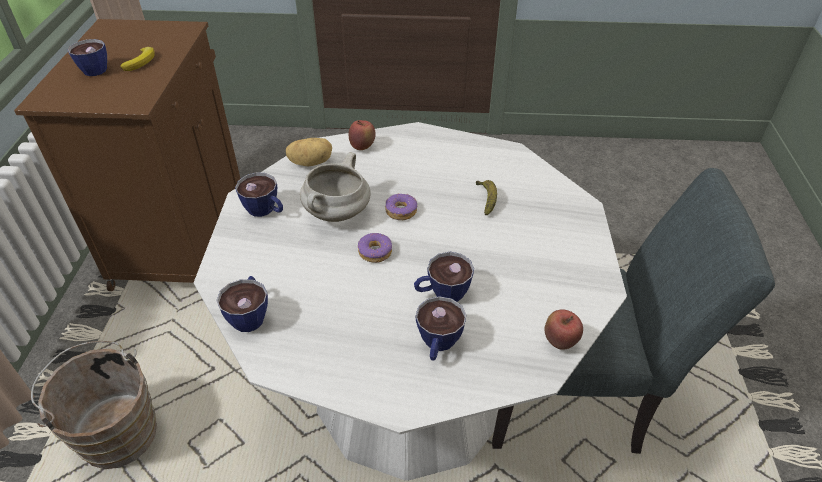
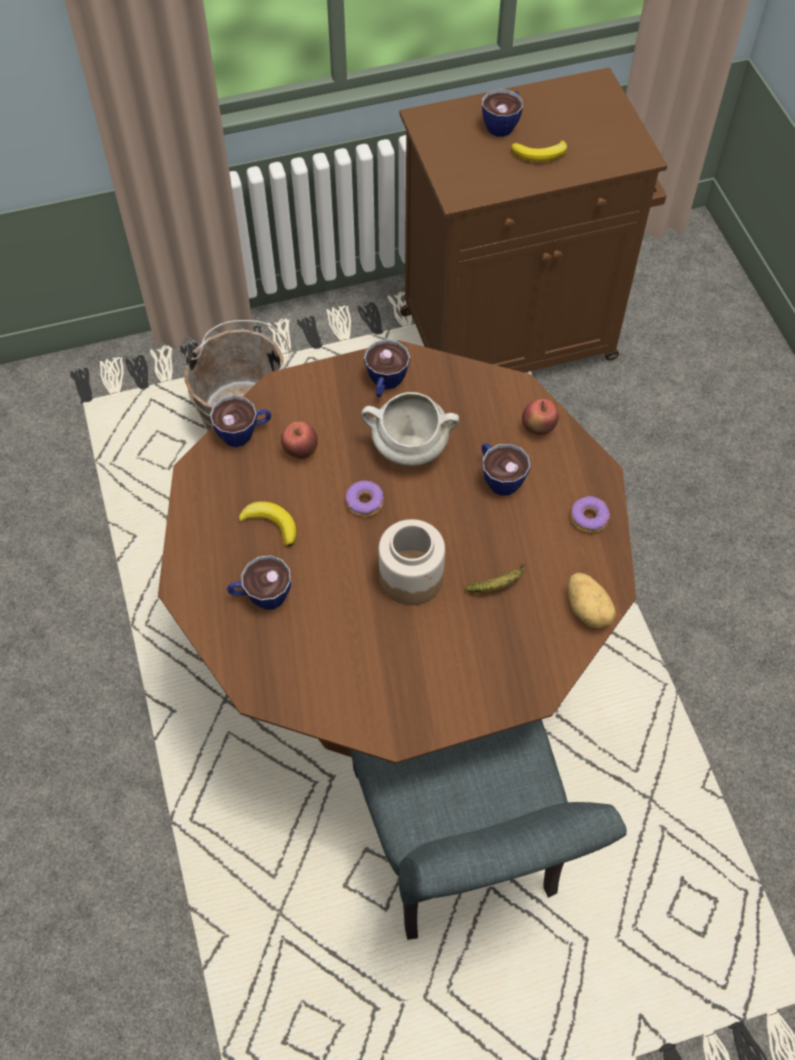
camera: 70 degrees right, 15 degrees up
(311, 162) = (484, 390): potato -> potato (589, 609)
(363, 319) = (271, 524): none -> banana
(401, 211) = (439, 505): donut -> donut (589, 518)
(411, 390) = (397, 660): white dining table -> brown dining table
(442, 293) = (329, 581): cup -> cup (499, 477)
(459, 243) = (411, 576): none -> jar
(559, 342) = (303, 704): apple -> apple (300, 451)

